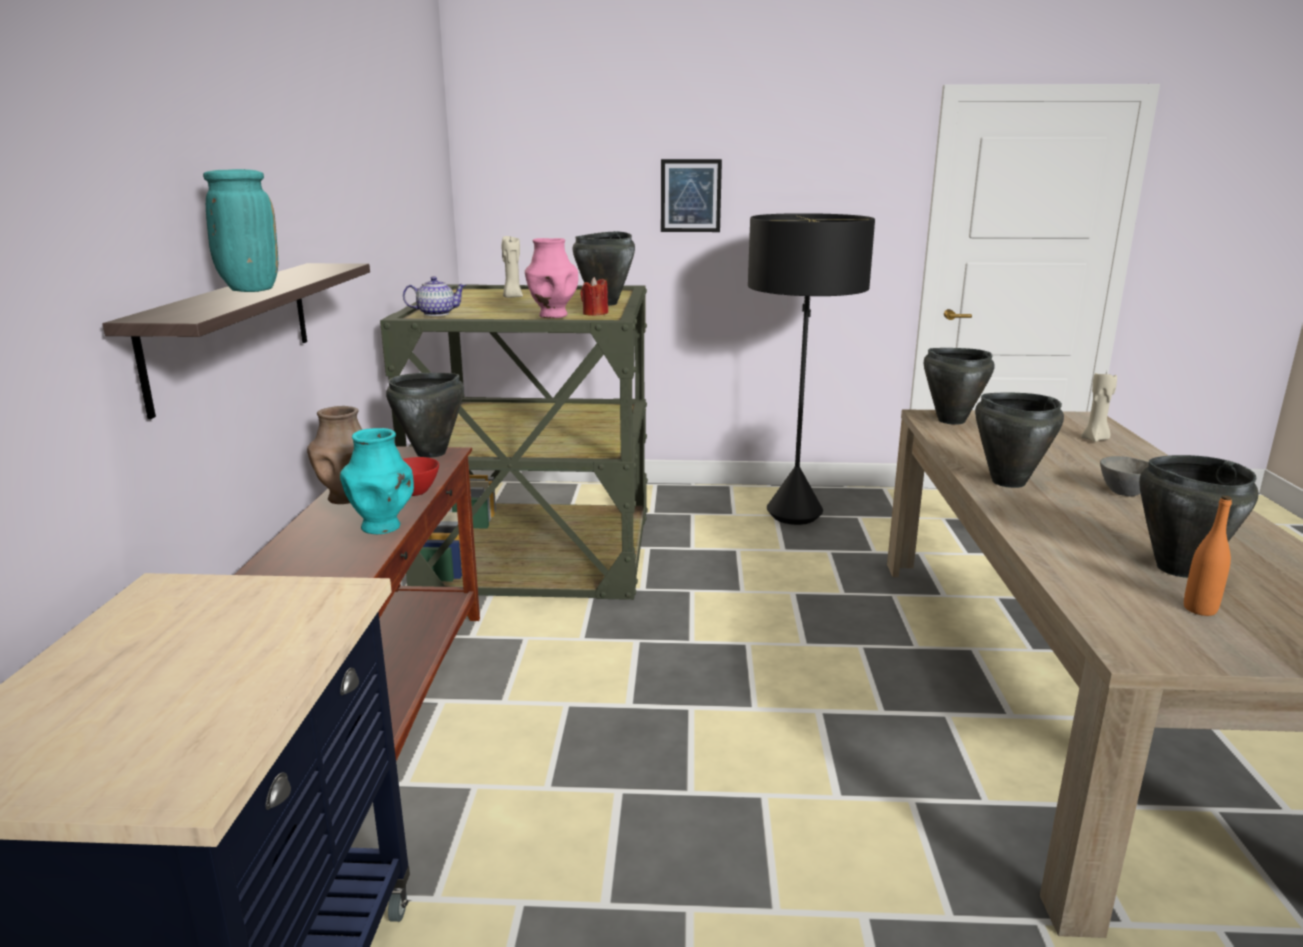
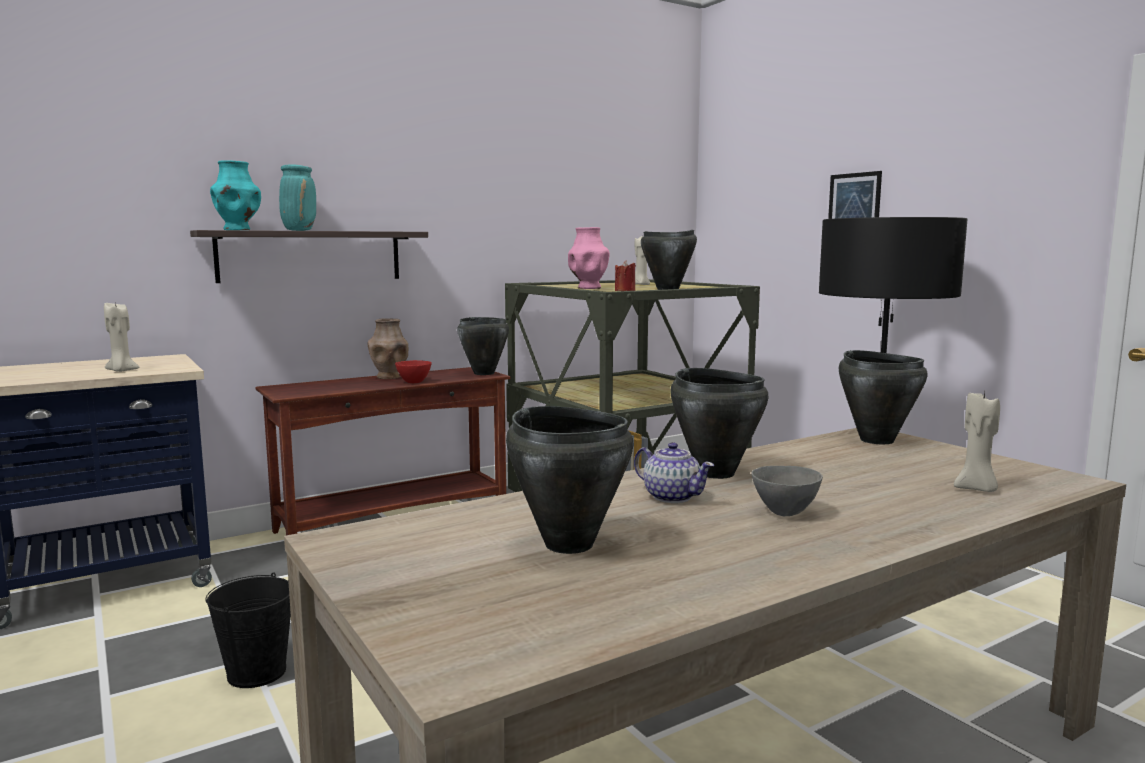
camera: 55 degrees right, 10 degrees down
(272, 639) = (121, 371): none -> beige candle
(382, 527) = (355, 387): turquoise vase -> turquoise vase (237, 230)
(436, 313) = (545, 284): teapot -> teapot (671, 496)
(732, 910) = (257, 672): none -> black bucket
(1199, 609) = (463, 556): orange bottle -> none

